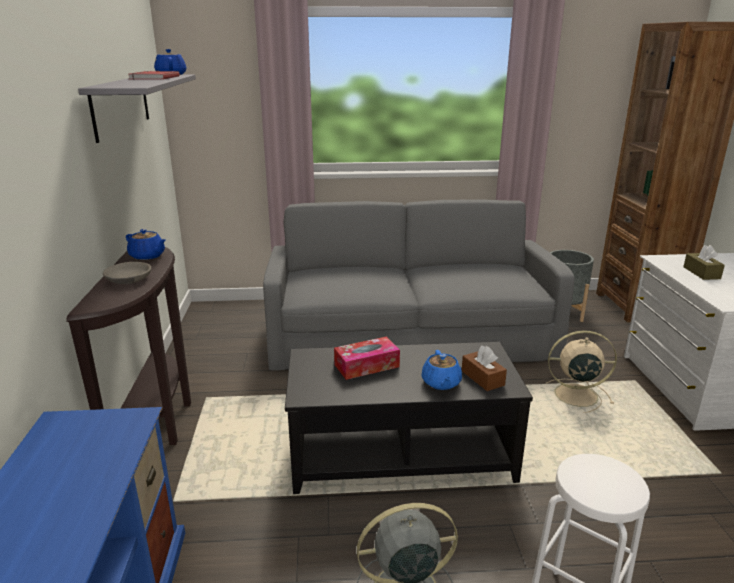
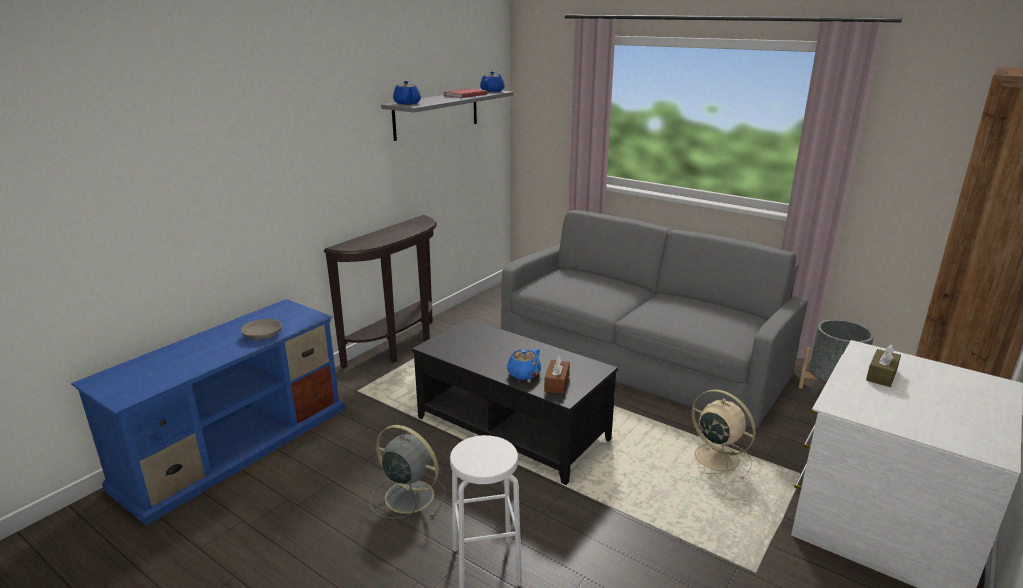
camera: 40 degrees right, 0 degrees up
(128, 279) = (381, 237): grey bowl -> grey bowl (262, 335)
(148, 256) = (415, 225): blue teapot -> blue teapot (407, 103)
(366, 366) = (494, 345): tissue box -> none

